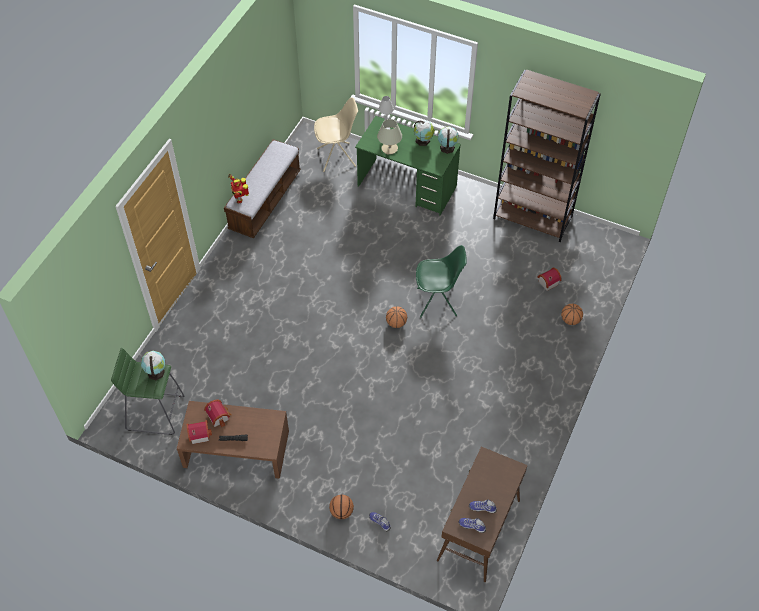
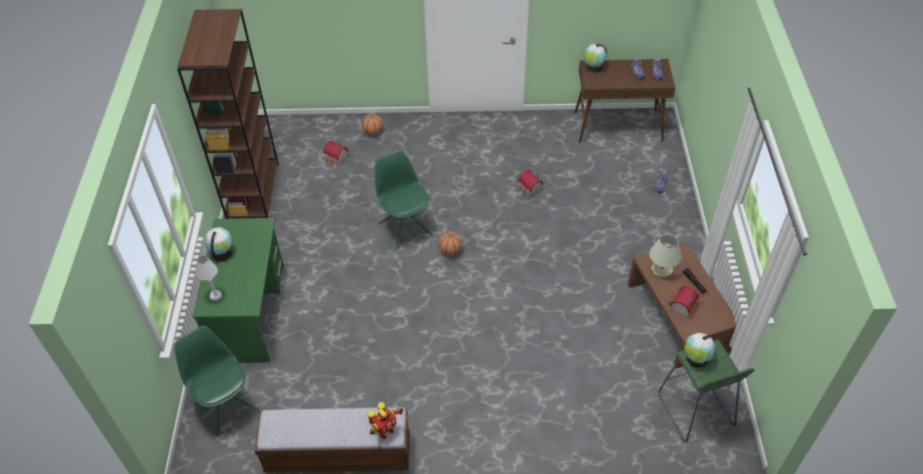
camera: 115 degrees left, 5 degrees down
(198, 434) = (712, 314): toy house -> toy house (529, 189)
(337, 157) = (226, 406): beige chair -> green chair
(341, 511) = (672, 213): basketball -> none
(389, 149) = (249, 279): beige table lamp -> beige table lamp (661, 269)
(447, 147) = (225, 228): globe -> globe (593, 68)

